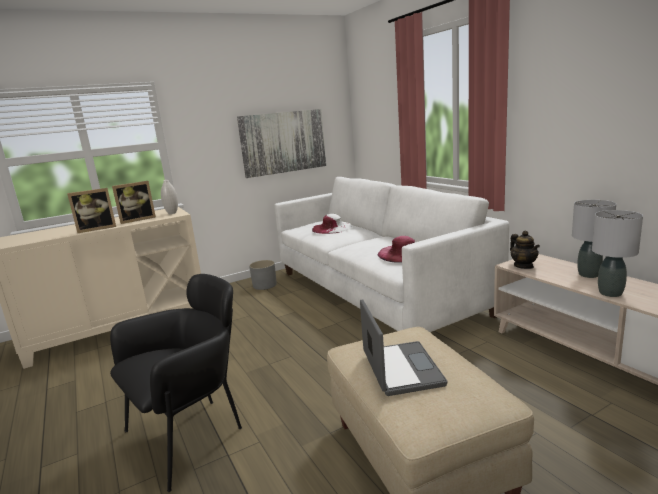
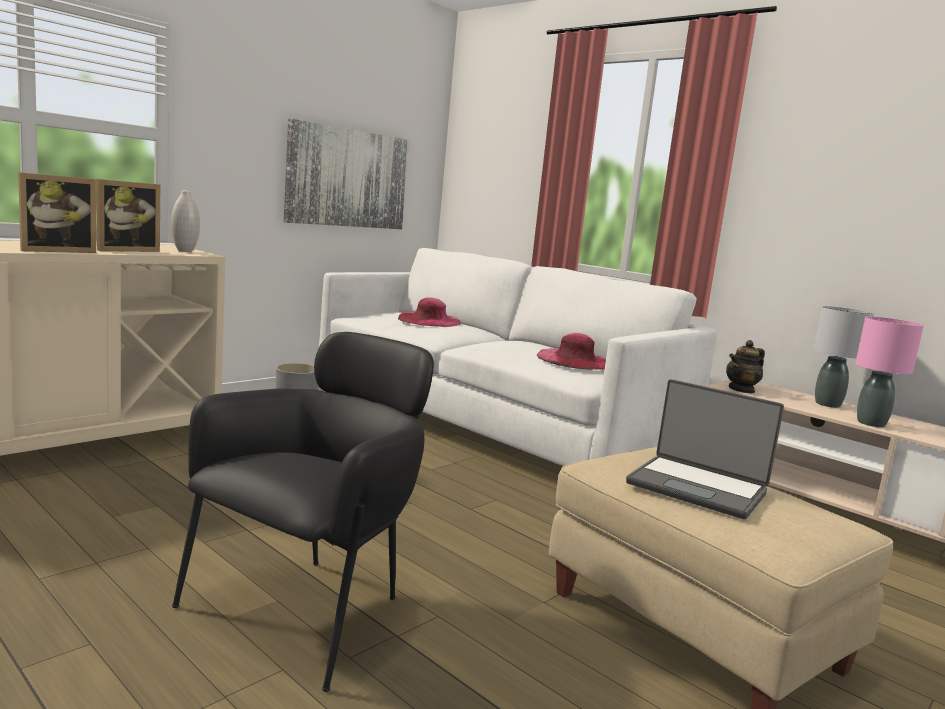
camera: 20 degrees left, 5 degrees down
(332, 228) = (429, 320): white hat -> pink hat
(400, 369) = (697, 488): laptop -> laptop turned 150 degrees clockwise
(523, 266) = (741, 389): teapot -> teapot turned 90 degrees clockwise
(610, 293) = (871, 423): grey table lamp -> pink table lamp

